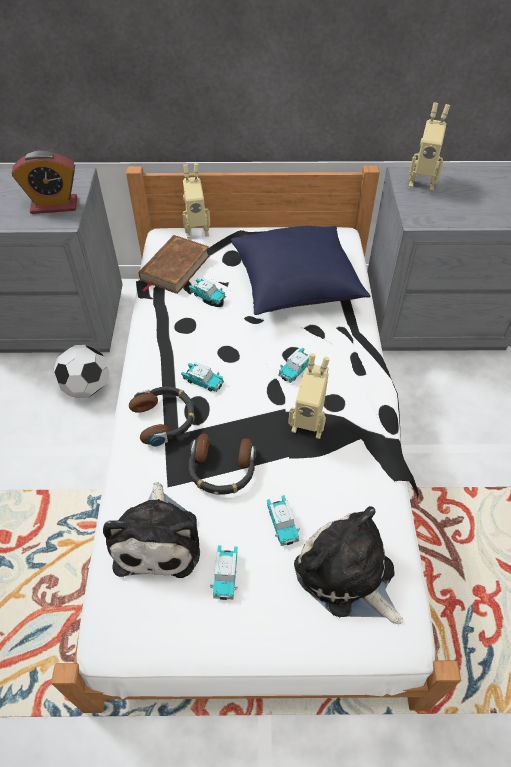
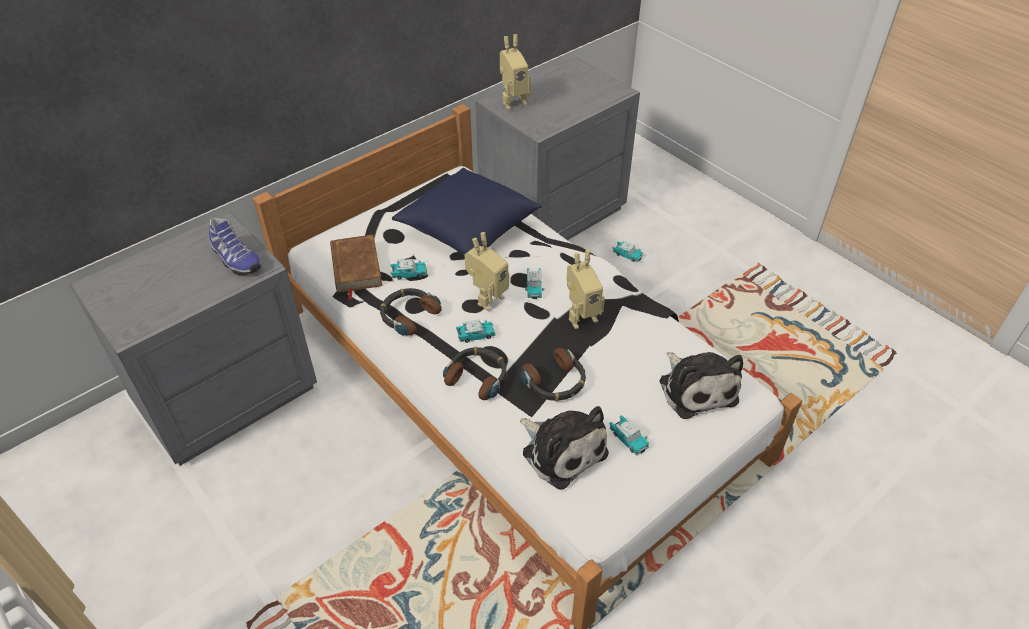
camera: 40 degrees left, 5 degrees down
(54, 205) = (235, 259): alarm clock -> shoe
(87, 388) = (326, 427): football -> none
(170, 330) = (408, 315): none -> headphones
(196, 230) = (336, 230): toy robot -> toy robot (487, 299)
(282, 523) = (629, 387): toy car -> toy car (627, 255)
(347, 575) = (696, 388): plush toy -> plush toy turned 120 degrees counterclockwise

